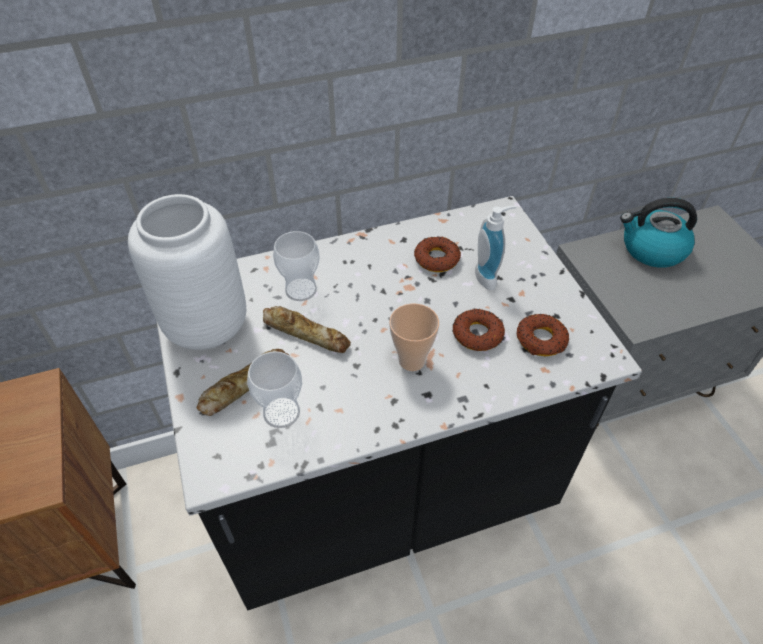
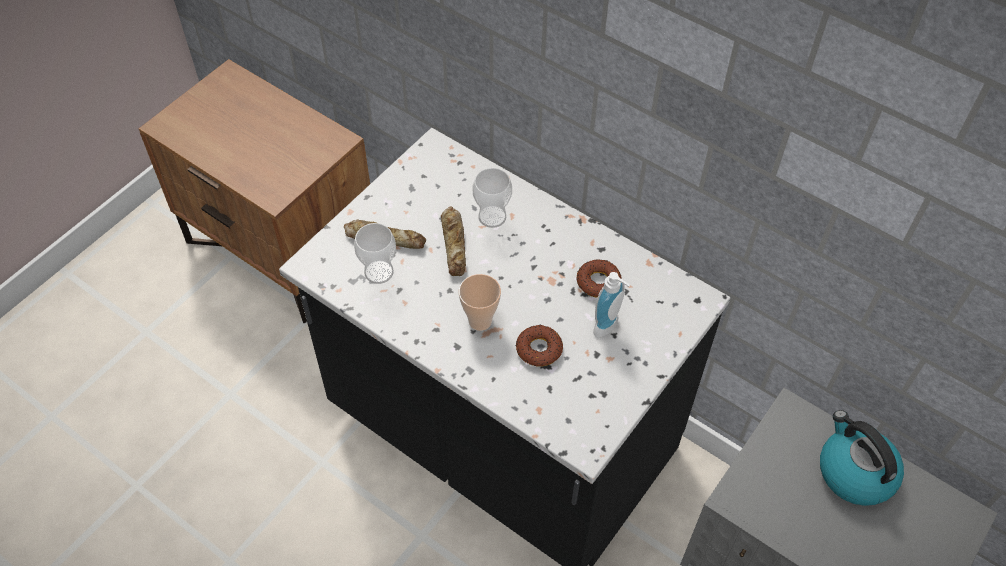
camera: 55 degrees right, 5 degrees up
(207, 324) = (417, 186): white vase -> none
(541, 339) = (568, 394): donut -> none

